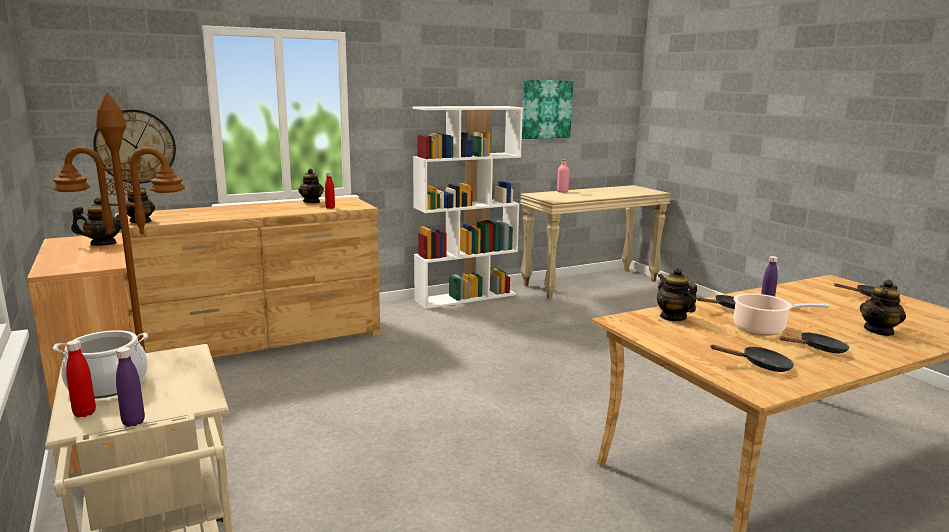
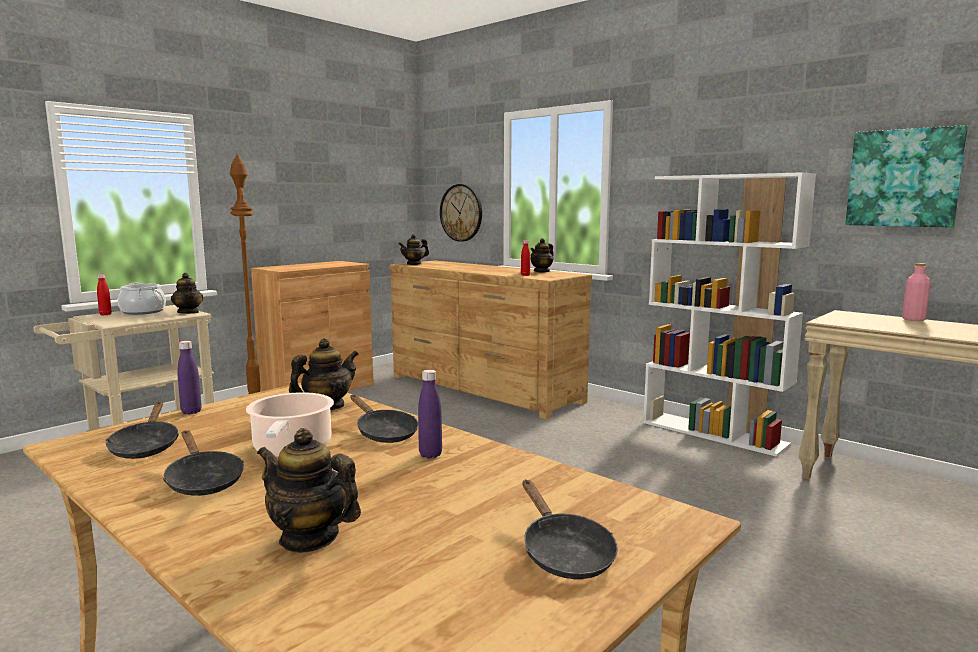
camera: 70 degrees right, 5 degrees down
(103, 244) = (332, 265): teapot -> teapot (188, 312)
(133, 422) = (86, 319): purple bottle -> purple bottle (191, 412)

